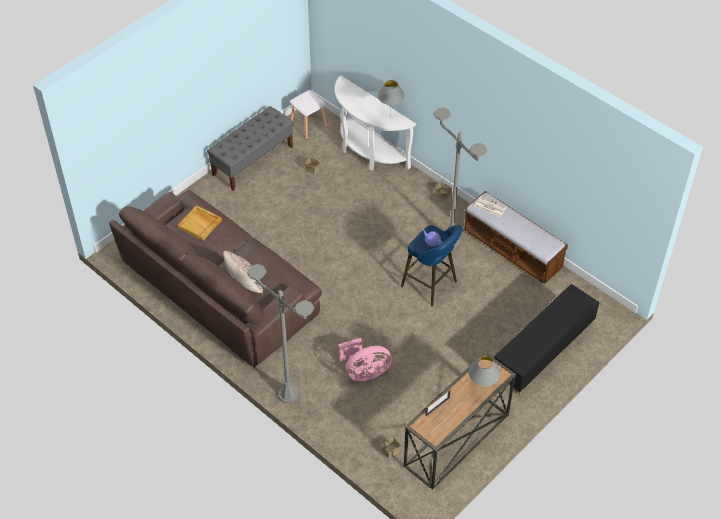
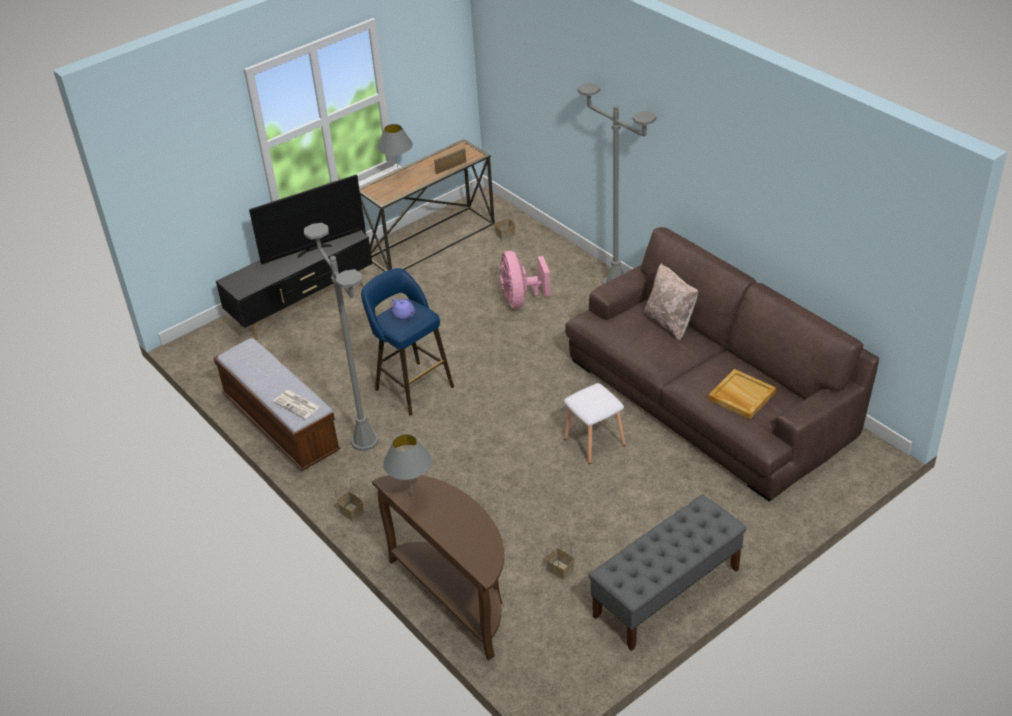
camera: 170 degrees left, 10 degrees down
(309, 125) = (558, 661): white stool -> white stool (594, 442)
(365, 372) = (521, 299): pink fan -> pink fan turned 90 degrees counterclockwise
(368, 152) = (456, 596): white console table -> brown console table
(534, 338) = (313, 249): none -> television

